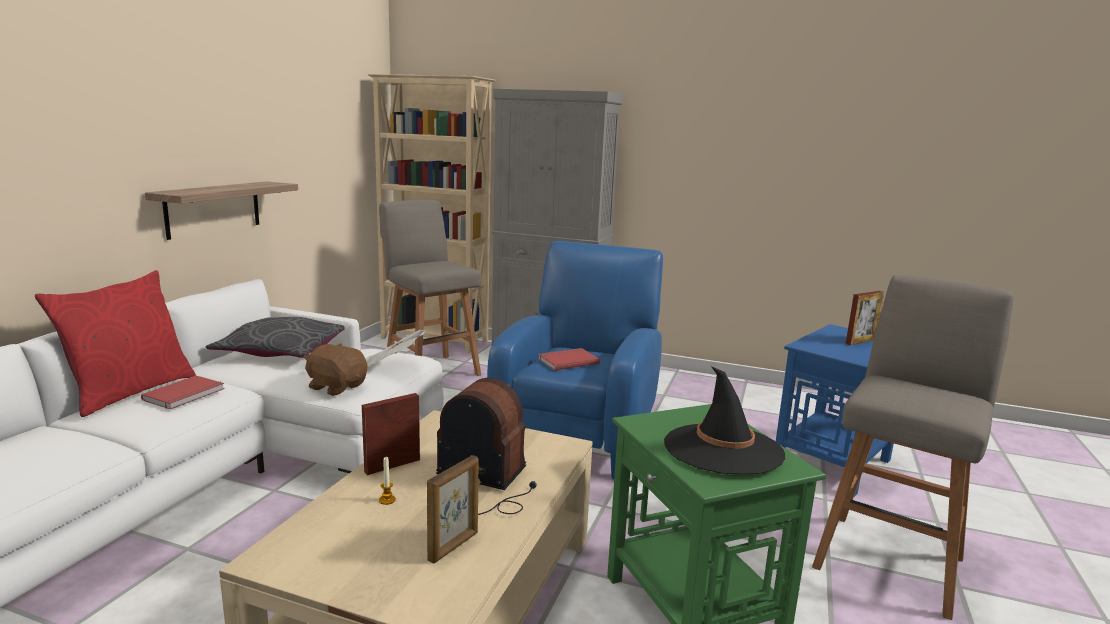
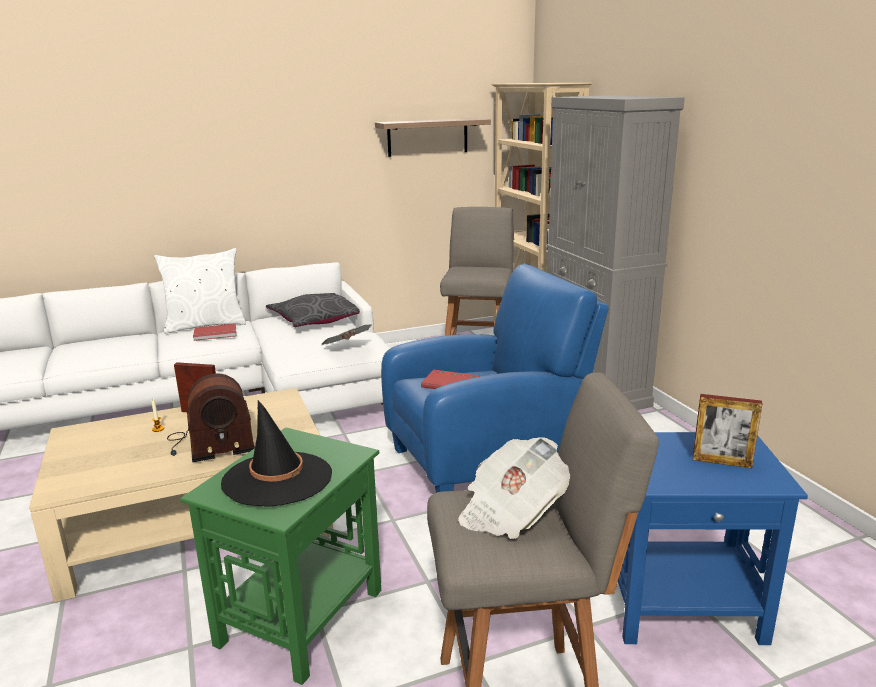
camera: 50 degrees right, 5 degrees up
(129, 392) = (205, 325): red pillow -> white pillow
(213, 209) = (312, 205): shelf -> shelf (428, 137)
(337, 387) = (291, 353): brown plush toy -> none
(454, 546) = (125, 467): picture frame -> none
(485, 484) = (210, 443): radio -> radio turned 90 degrees clockwise
(912, 390) = (510, 512): none -> newspaper

